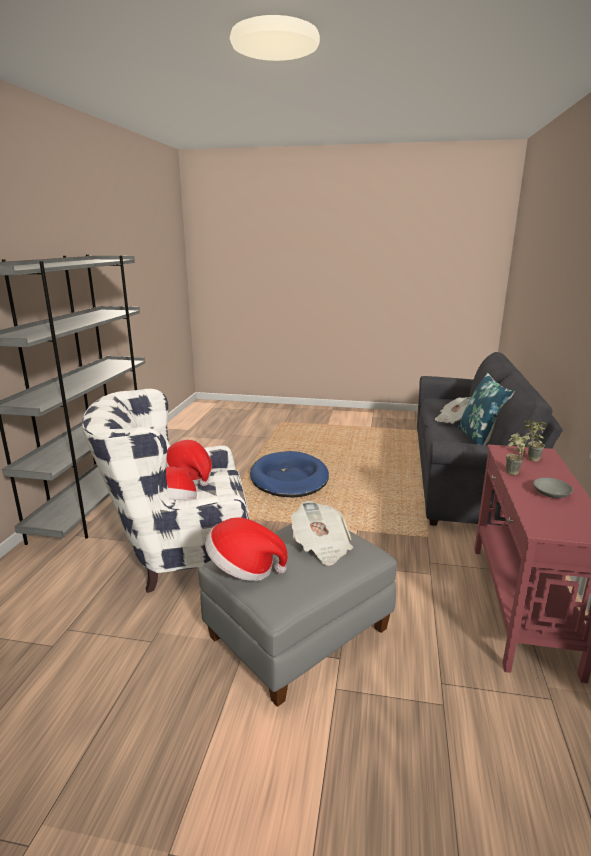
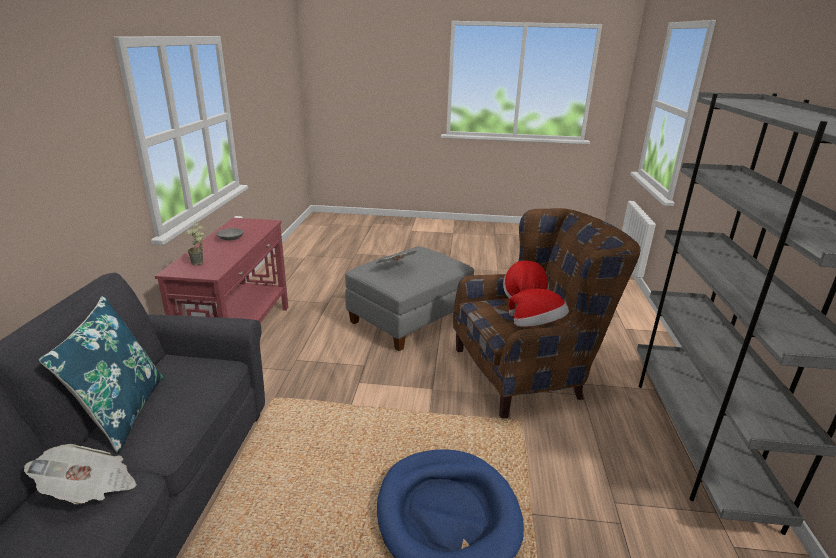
camera: 175 degrees right, 5 degrees up
(180, 554) = (529, 372): white armchair -> brown armchair
(244, 569) = (442, 256): hat -> none
(512, 474) = (238, 251): potted plant -> none

